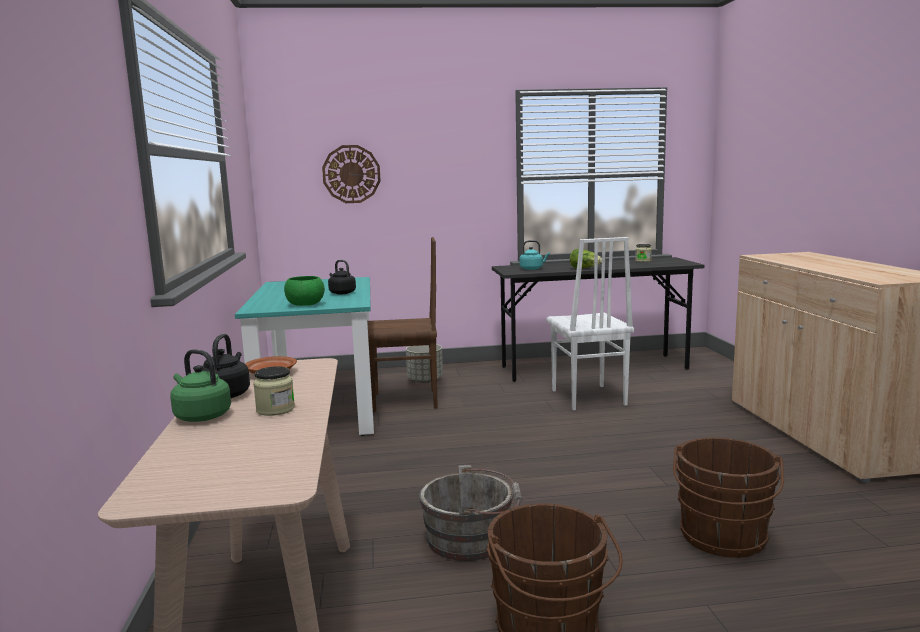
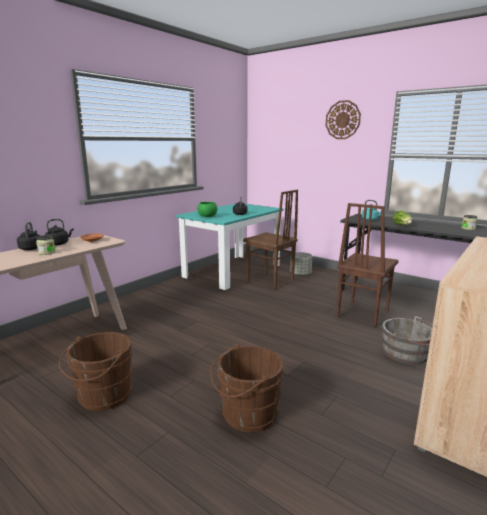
camera: 45 degrees right, 5 degrees up
(201, 416) = (31, 248): green kettle -> black kettle
(351, 174) = (291, 148): wall clock -> wall clock (342, 120)
(473, 539) = (161, 348): grey bucket -> grey bucket (408, 354)
(587, 398) = (361, 313): white chair -> brown chair

